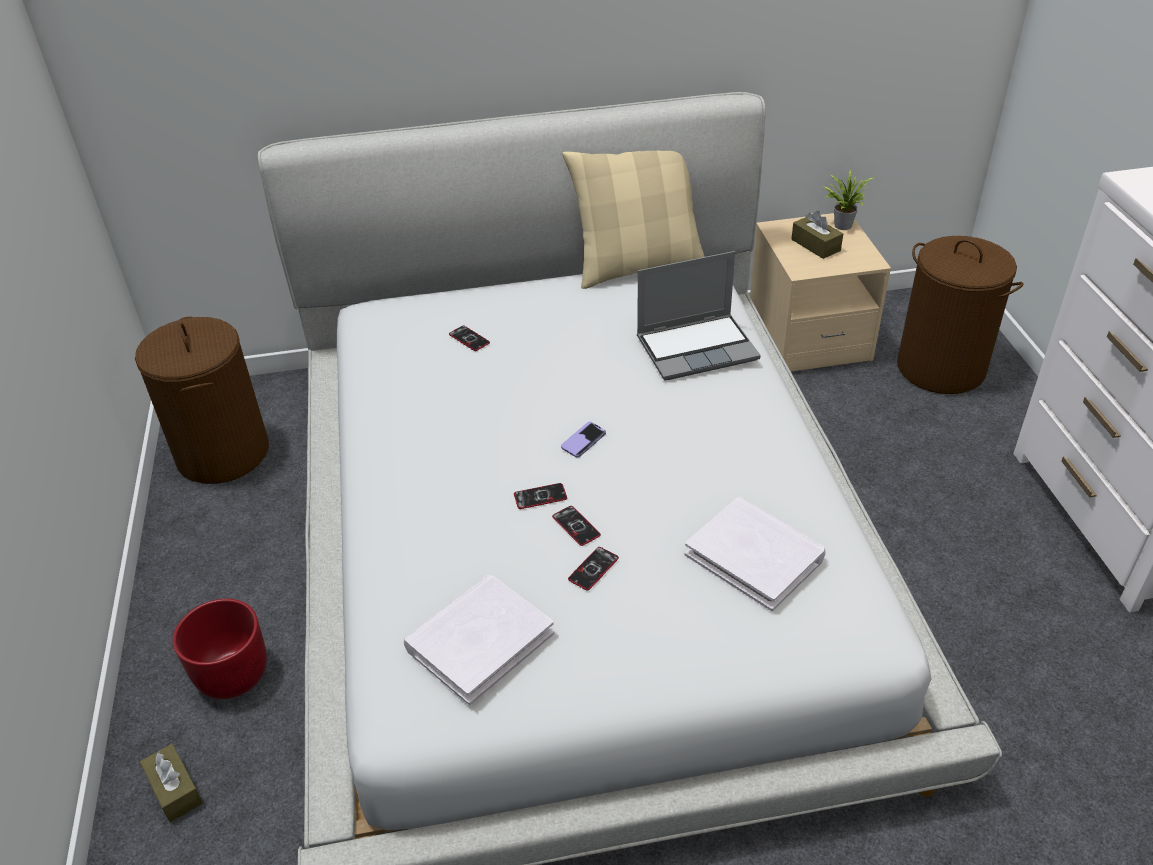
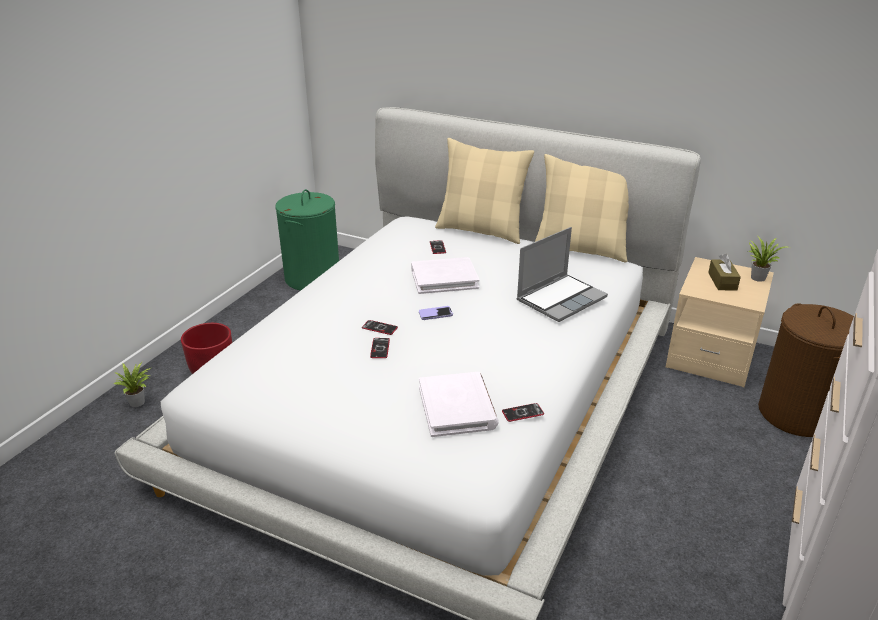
camera: 35 degrees right, 10 degrees down
(175, 789) = (139, 402): brown tissue box -> potted plant
(223, 453) = (312, 278): brown laundry basket -> green laundry basket
(479, 641) = (269, 373): white book -> white book (444, 278)
(491, 287) = (481, 230): none -> beige pillow
(593, 569) = (363, 370): phone -> phone (522, 413)
(697, 348) = (561, 298): laptop -> laptop turned 60 degrees counterclockwise

